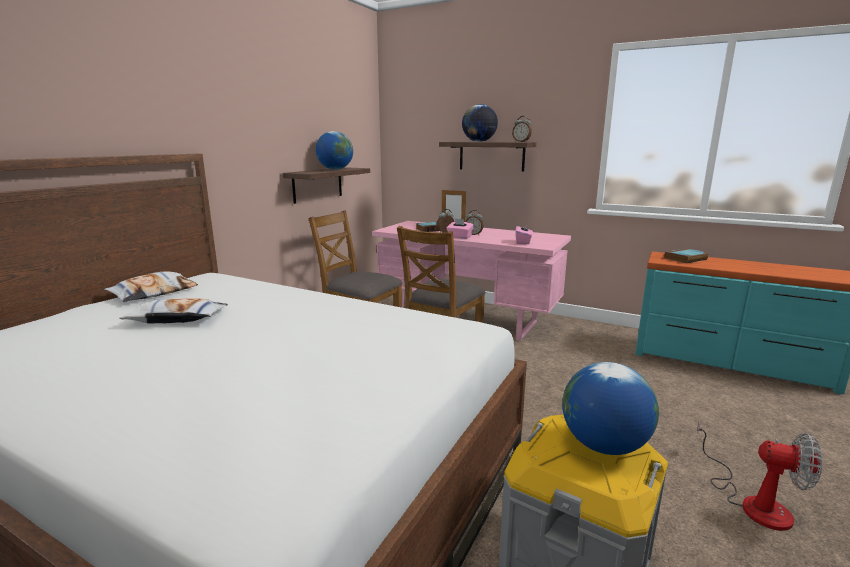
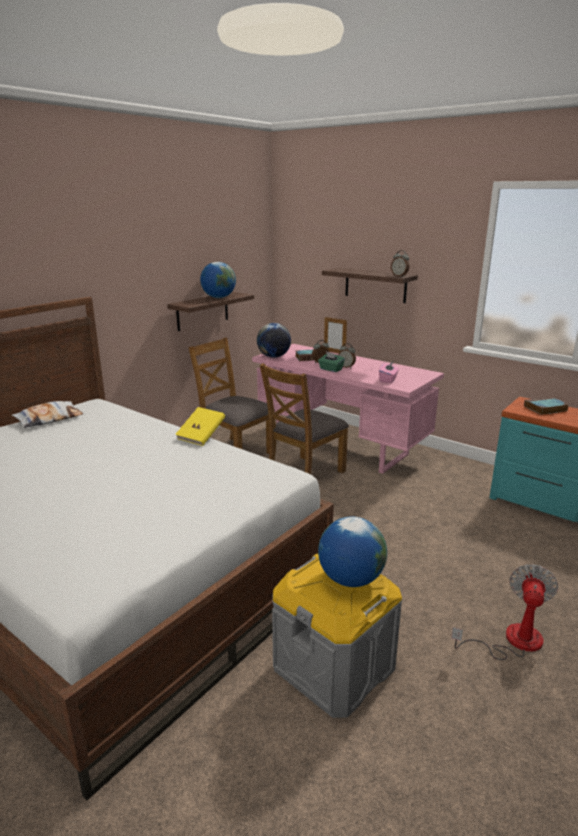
camera: 10 degrees right, 5 degrees up
(177, 318) = (61, 446): pillow -> none
(352, 298) = (201, 436): none -> yellow book
(459, 237) = (330, 369): pink tissue box -> green tissue box
(479, 141) = (361, 271): globe -> globe (274, 357)
(753, 501) = (512, 641): fan -> fan turned 105 degrees counterclockwise

